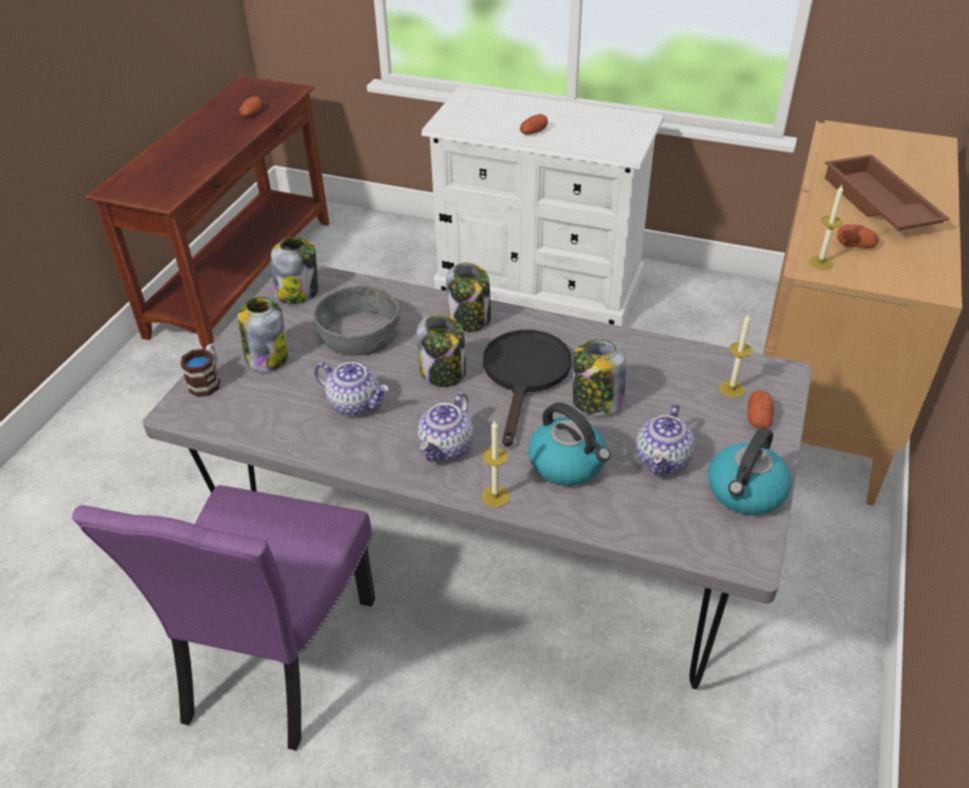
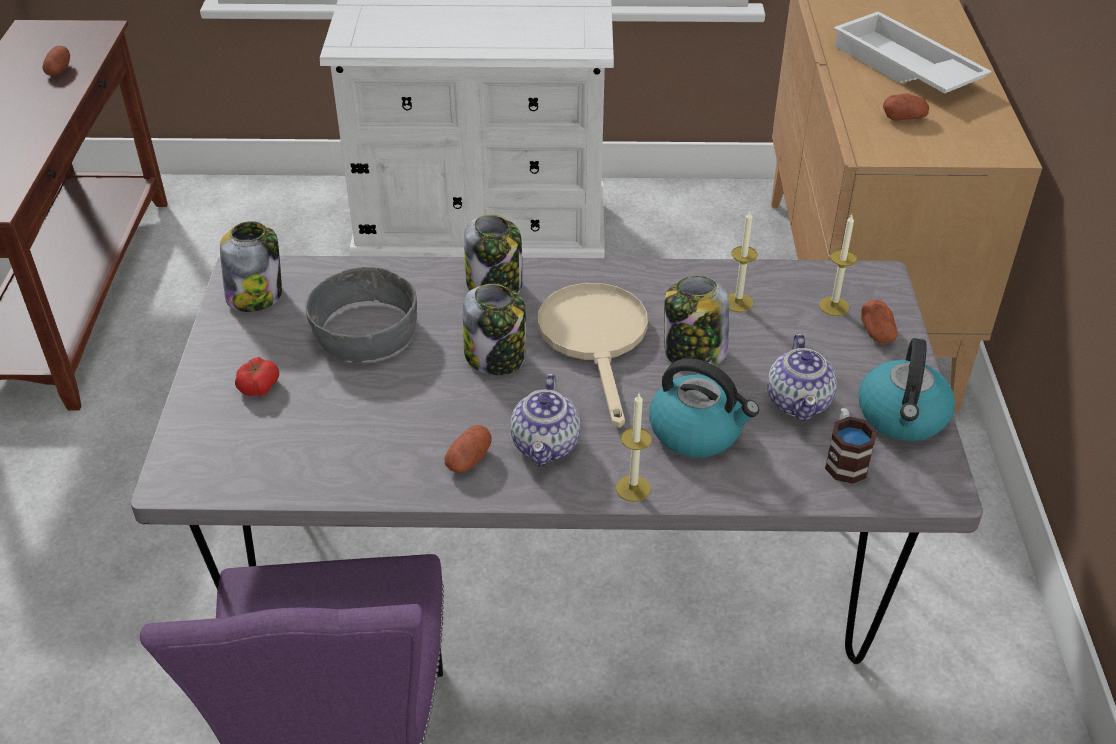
camera: 20 degrees left, 0 degrees up
(207, 381) = (194, 433): mug -> mug (844, 460)
(267, 357) = (258, 386): jar -> tomato
(355, 404) = (406, 419): teapot -> none
(525, 375) = (596, 340): black frying pan -> beige frying pan
(533, 132) = (465, 41): potato -> potato (469, 460)
(820, 262) = (877, 143): candle -> candle (738, 302)
(876, 204) = (903, 67): brown tray -> white tray

